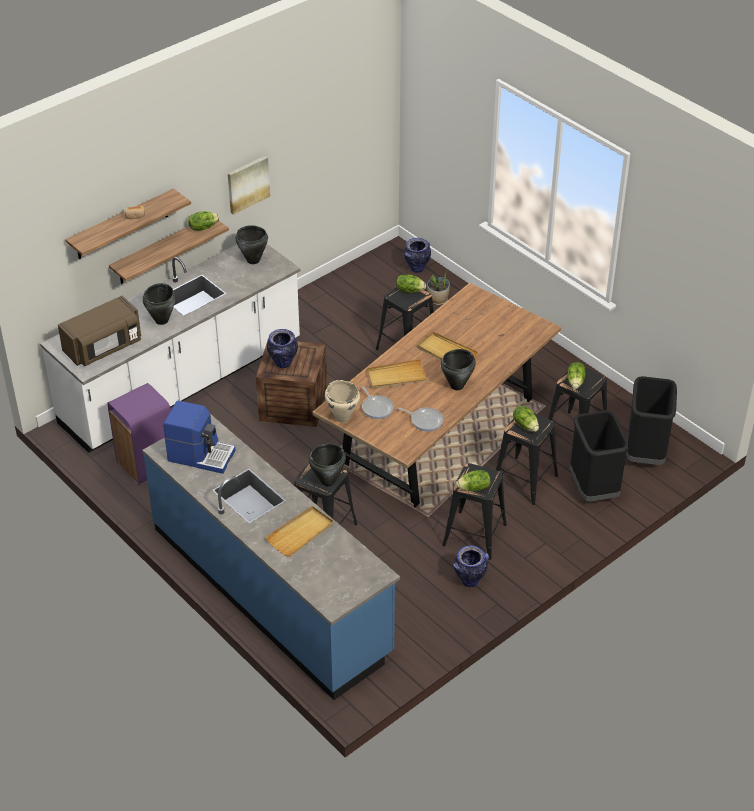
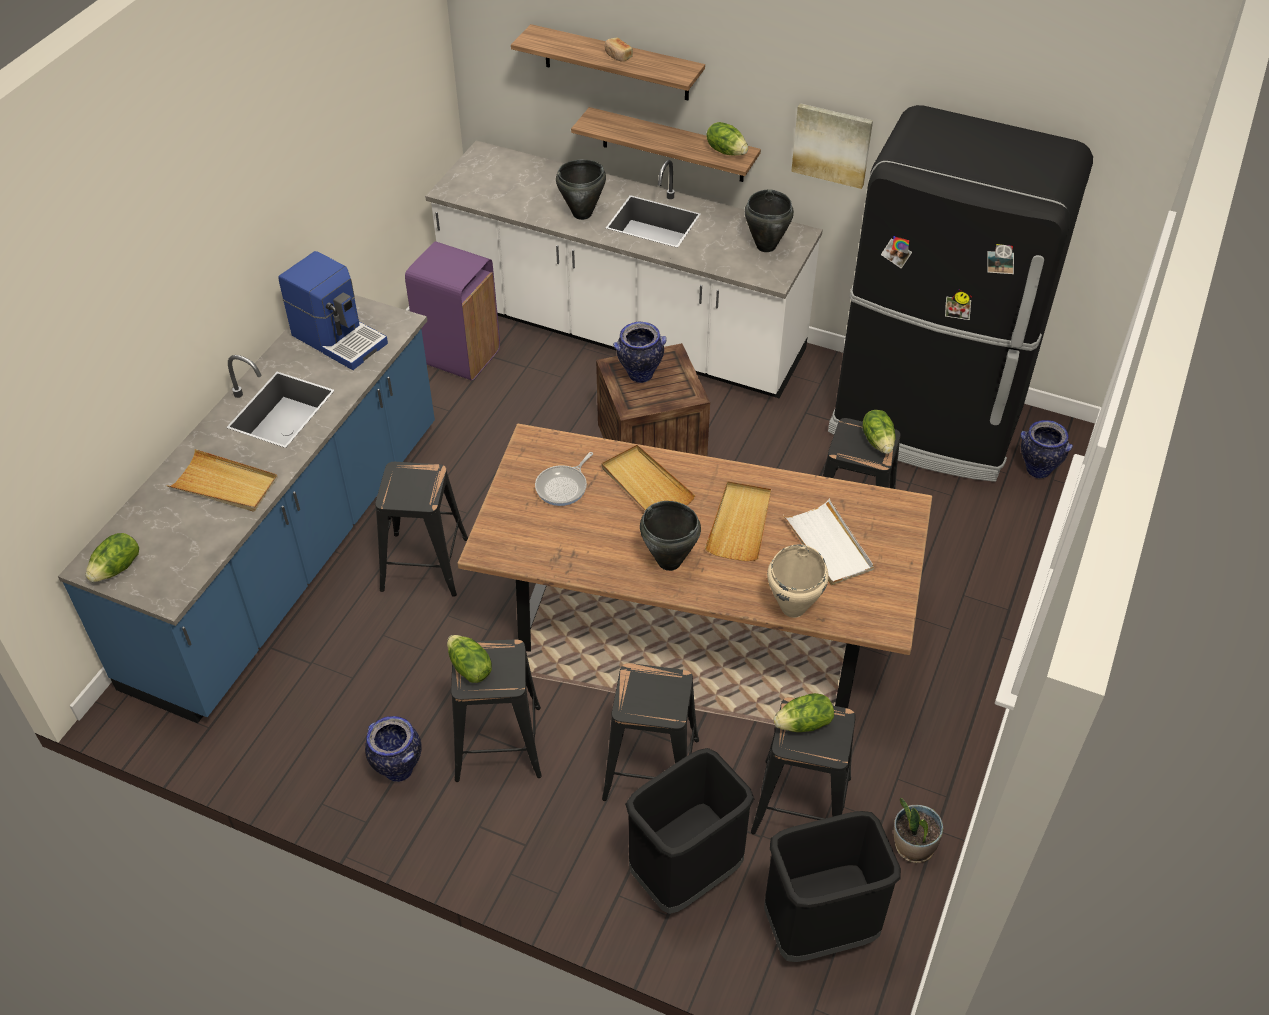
camera: 65 degrees right, 5 degrees up
(104, 347) = (499, 188): brown microwave -> none
(201, 455) = (339, 338): coffee machine -> coffee machine turned 45 degrees counterclockwise
(328, 481) = (404, 497): black cooking pot -> none
(342, 417) = (521, 458): beige cooking pot -> beige cooking pot (793, 608)
(355, 293) = (926, 423): none -> black fridge
(425, 420) = (566, 550): frying pan -> none
(438, 300) = (987, 519): potted plant -> potted plant (913, 847)
(480, 328) = (828, 545): none -> white tray
(525, 425) = (652, 688): lettuce -> lettuce (117, 568)

